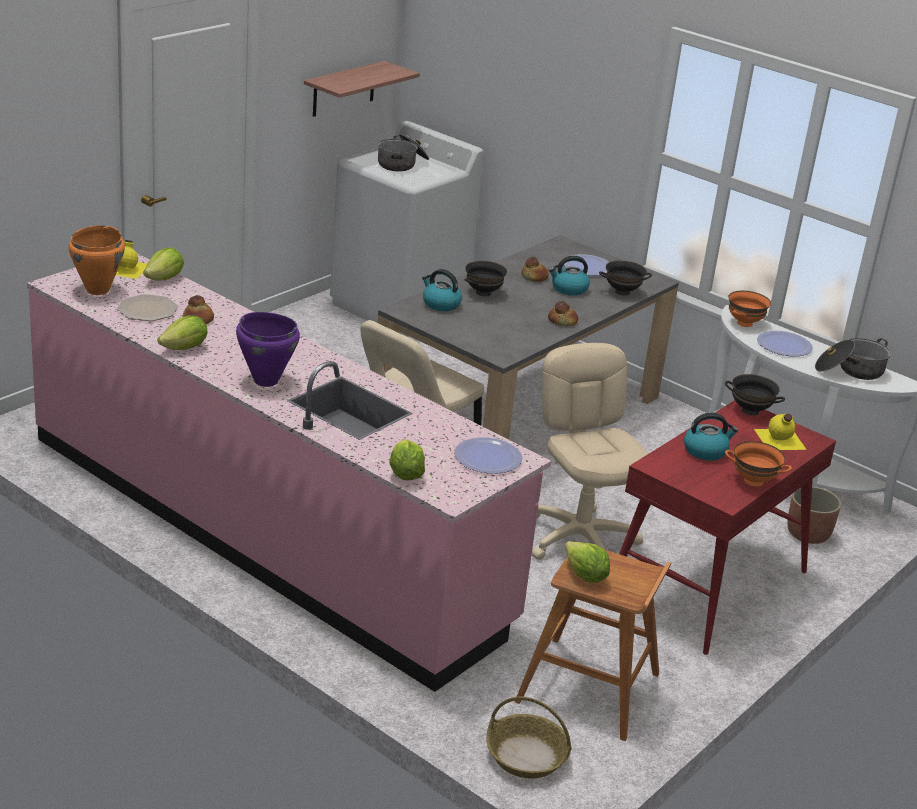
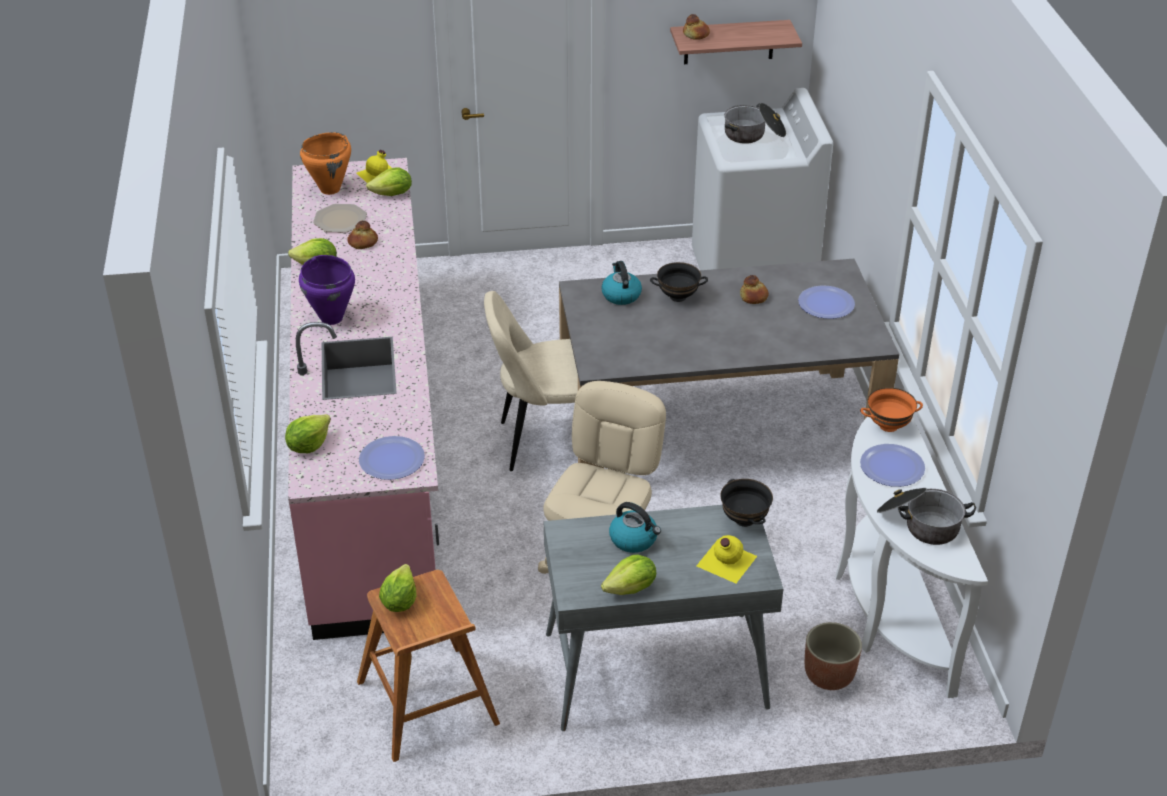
camera: 45 degrees right, 10 degrees up
(527, 756) = (307, 728): basket -> none
(562, 321) = (708, 353): bread -> bread (696, 34)
(568, 289) = (768, 322): kettle -> none
(622, 292) = (819, 344): black bowl -> none
(706, 586) = (654, 672): red desk -> grey desk
(753, 481) = (631, 589): orange bowl -> lettuce

